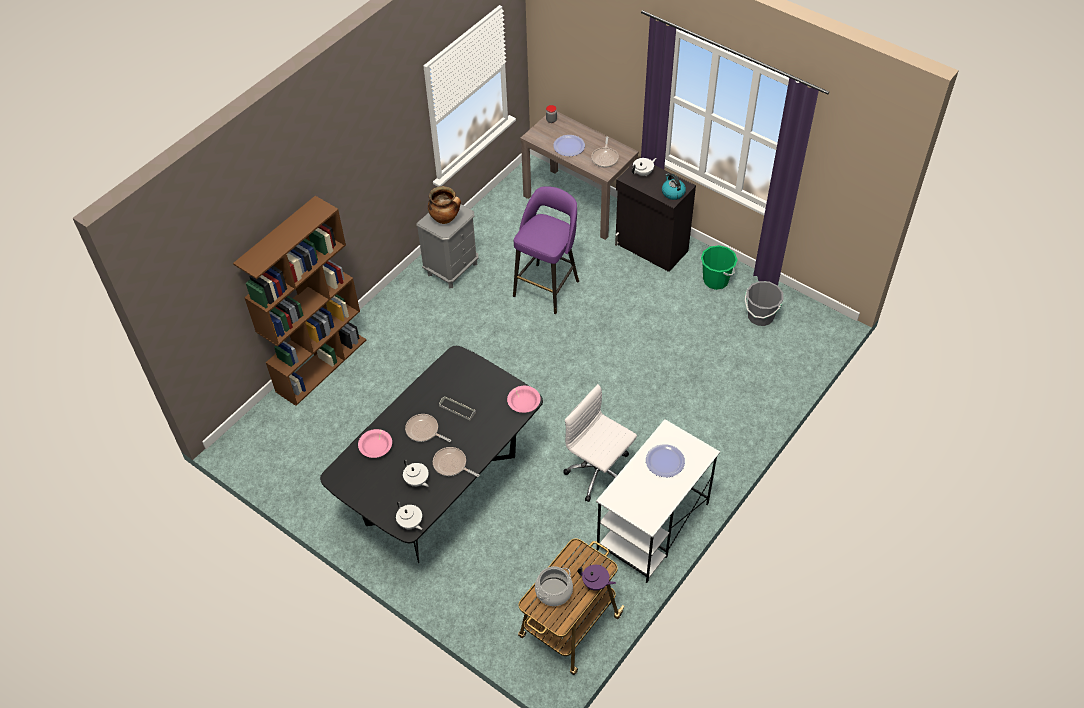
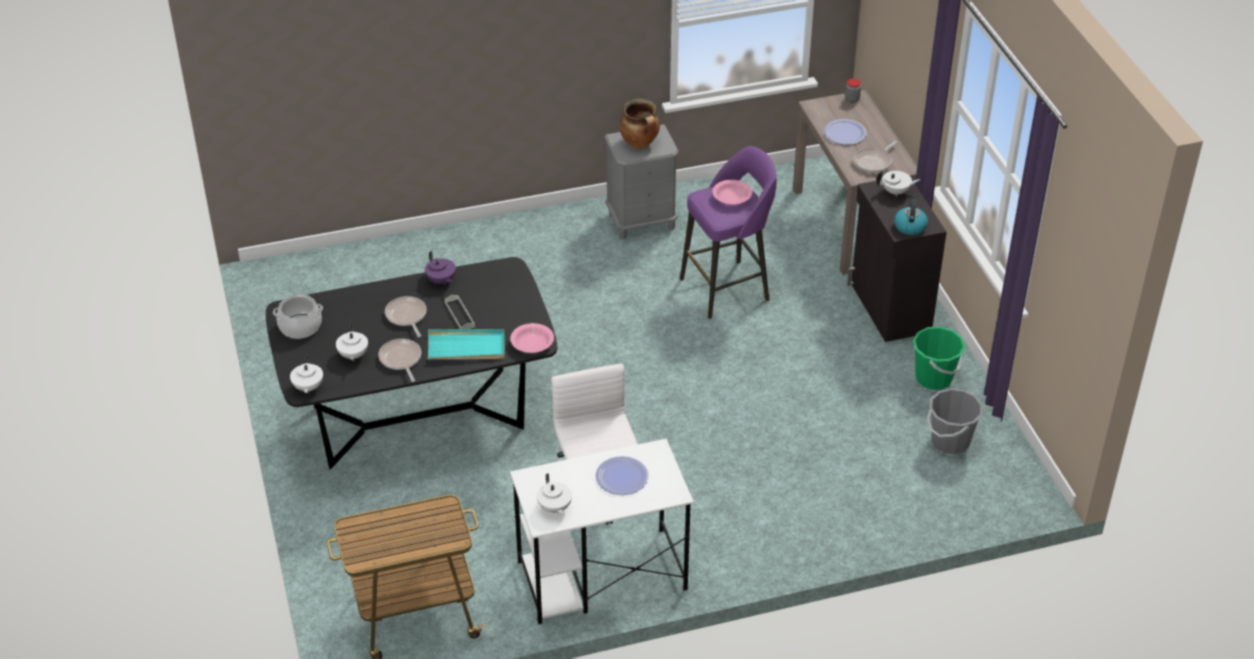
camera: 35 degrees right, 10 degrees down
(321, 365) = (419, 244): brown bookcase -> none
(376, 446) = (347, 305): pink bowl -> pink bowl (732, 197)
(485, 430) = (466, 347): none -> turquoise tray
(553, 591) = (383, 528): cooking pot -> cooking pot (300, 326)
(595, 583) = (431, 547): purple teapot -> purple teapot (441, 281)
(647, 508) = (554, 508): none -> white teapot

